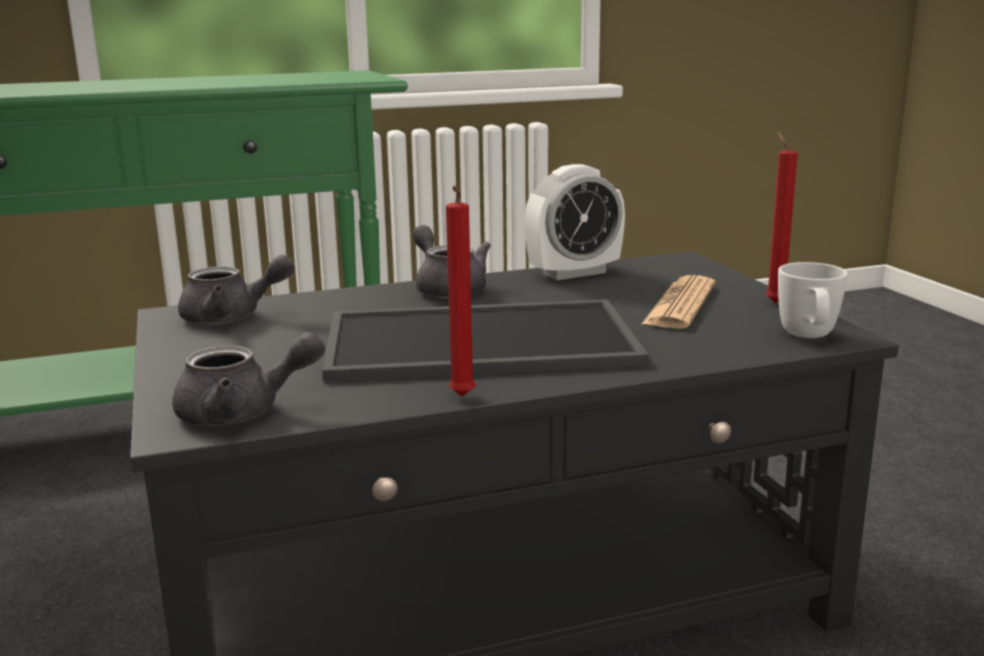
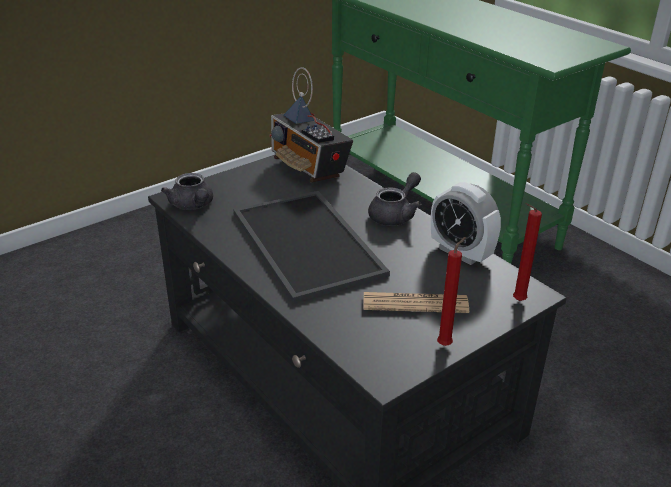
camera: 70 degrees right, 15 degrees up
(232, 317) = (309, 168): grey teapot -> radio
(461, 398) = (226, 253): red candle -> red candle (516, 301)
(809, 338) = (372, 363): white mug -> none

